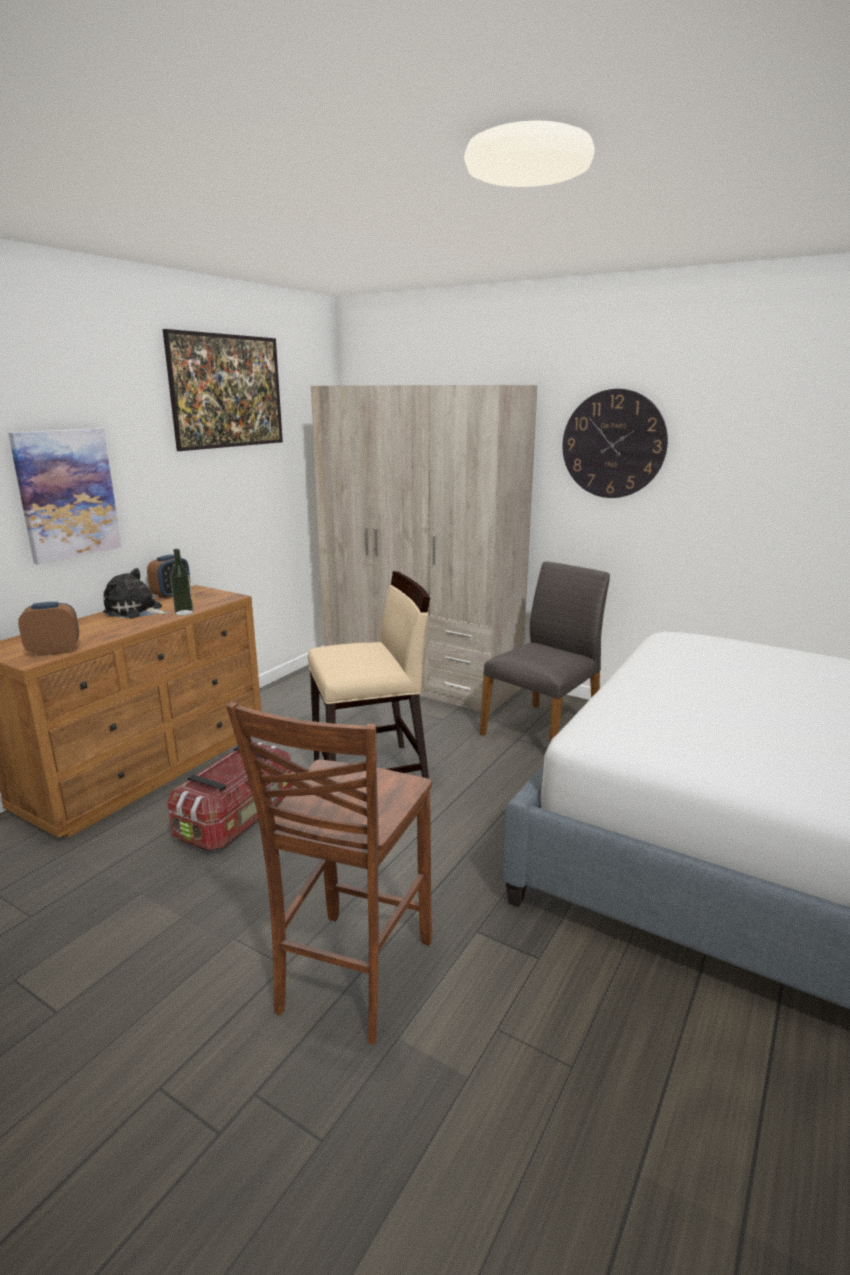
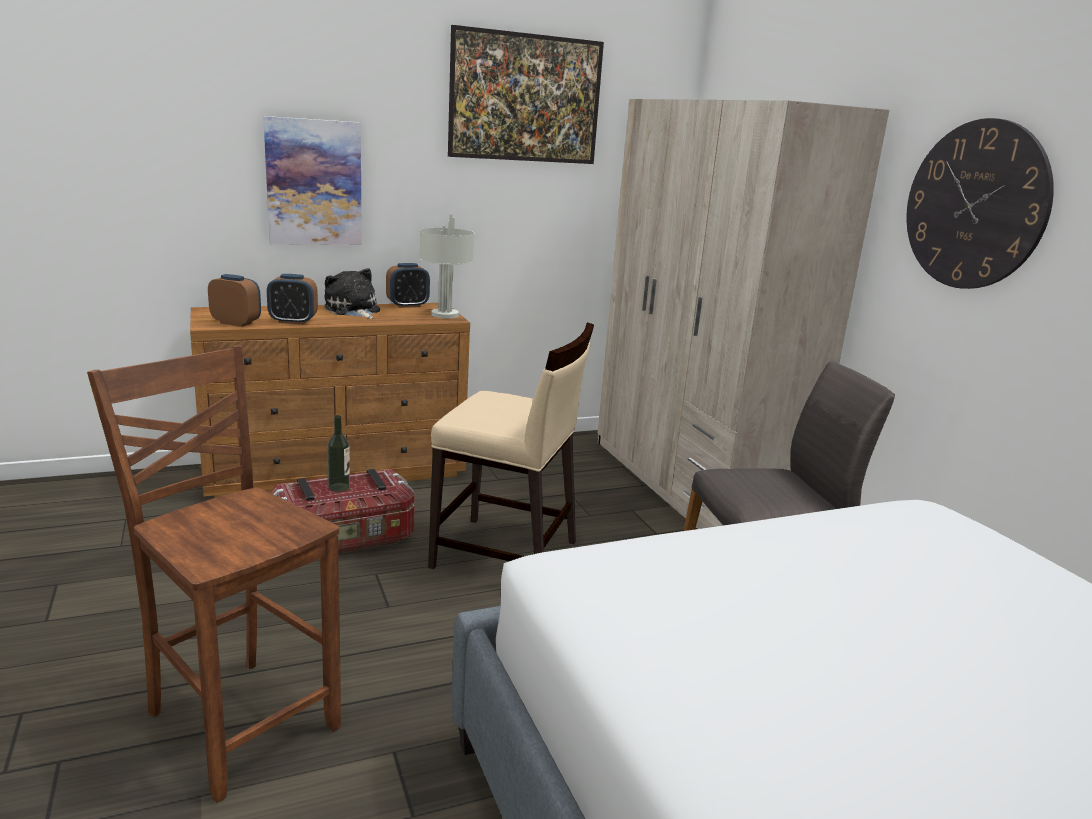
camera: 35 degrees right, 0 degrees up
(105, 635) = (293, 321): none -> alarm clock
(184, 612) = (385, 321): bottle -> bottle (339, 487)
(219, 595) = (444, 315): none -> grey table lamp
(351, 977) = (240, 720): brown chair -> brown chair turned 75 degrees clockwise

